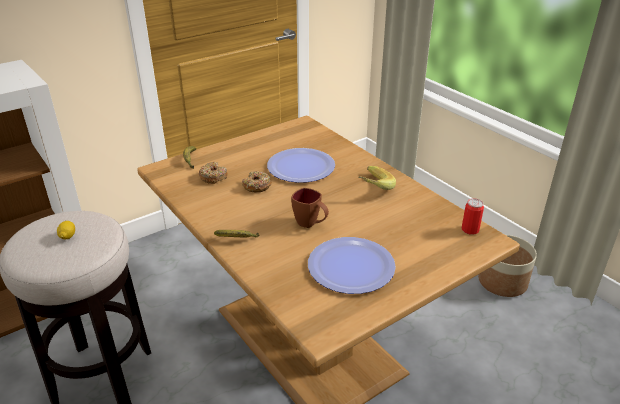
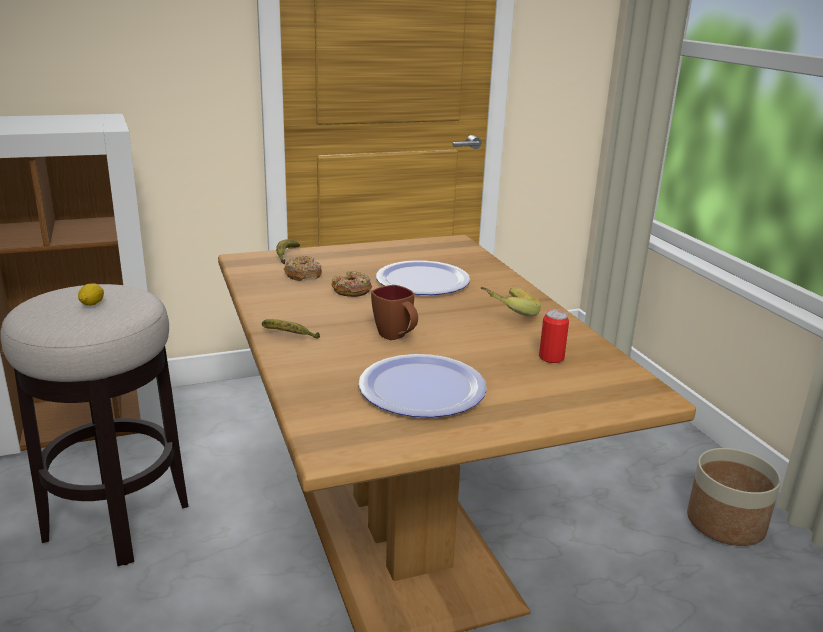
camera: 15 degrees right, 10 degrees down
(470, 230) = (624, 378): can -> can (551, 358)

